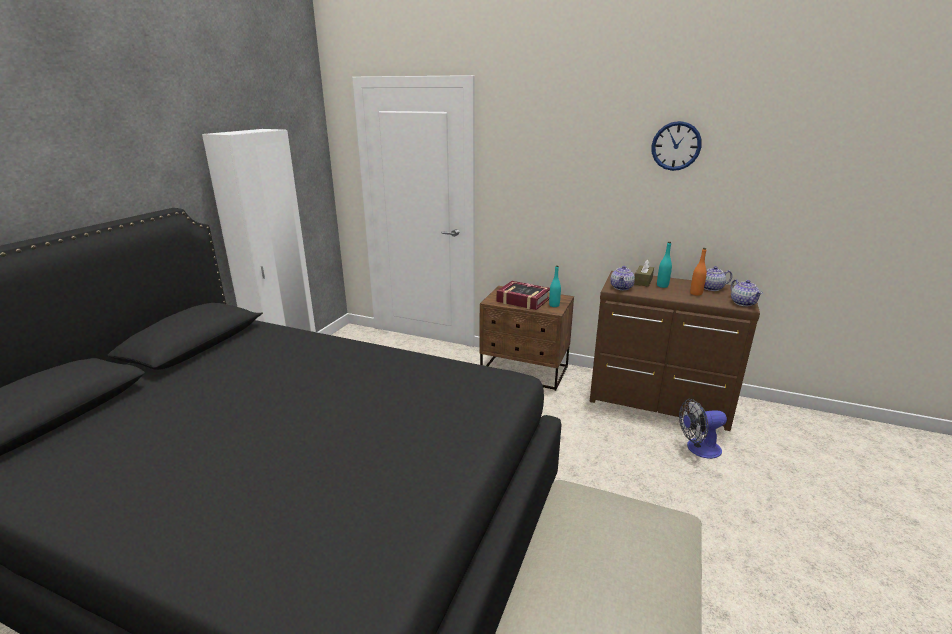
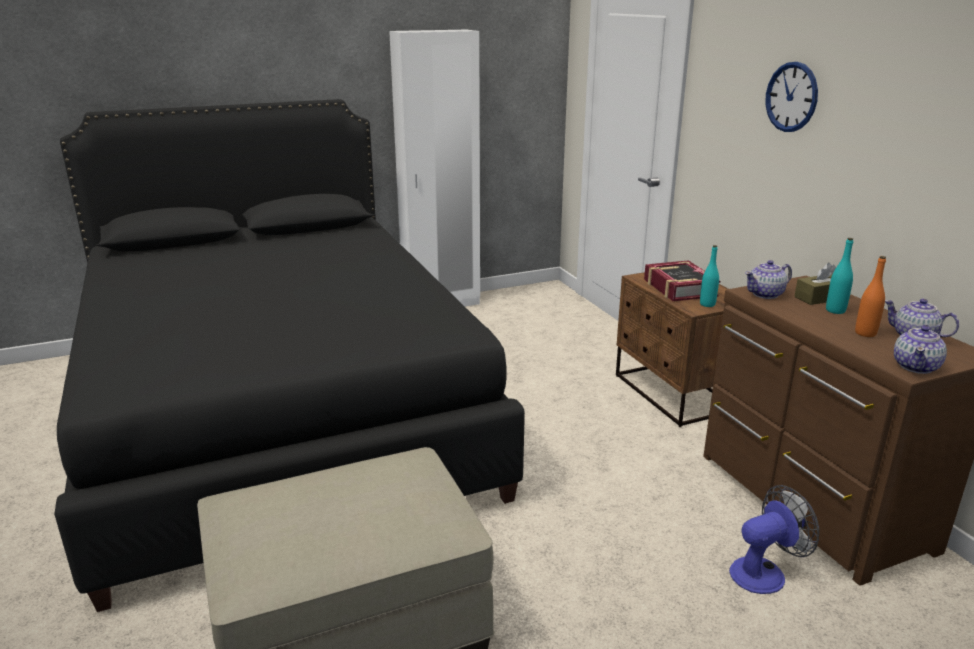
camera: 45 degrees right, 0 degrees up
(676, 146) = (917, 80): wall clock -> wall clock (791, 97)
(698, 449) = (765, 572): fan -> fan turned 120 degrees clockwise

